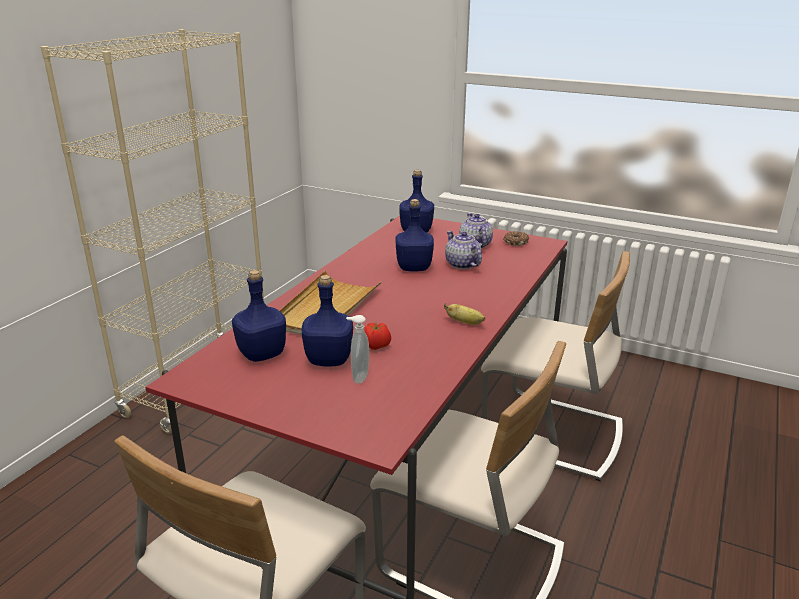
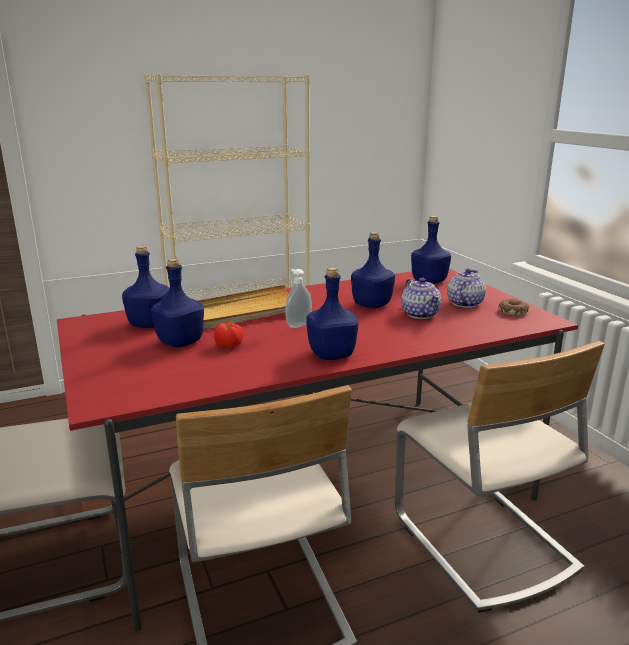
camera: 40 degrees right, 5 degrees down
(358, 377) = (174, 360): soap dispenser -> soap dispenser (297, 325)
(462, 264) = (420, 314): teapot -> teapot turned 150 degrees clockwise
(465, 323) = (331, 354): banana -> blue bottle

